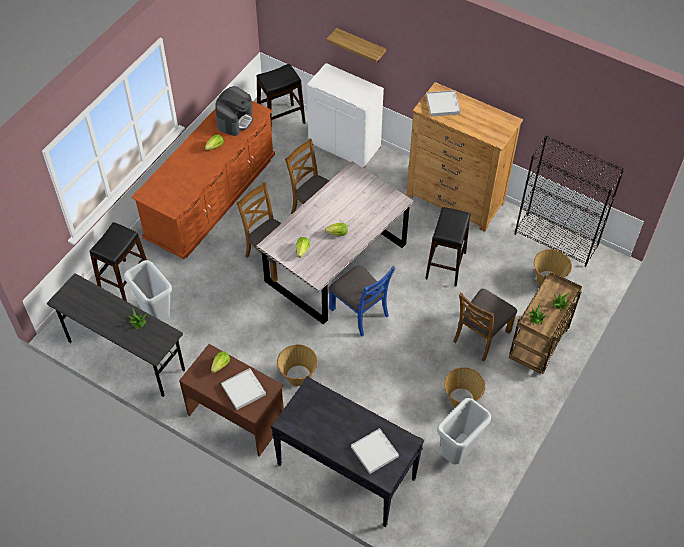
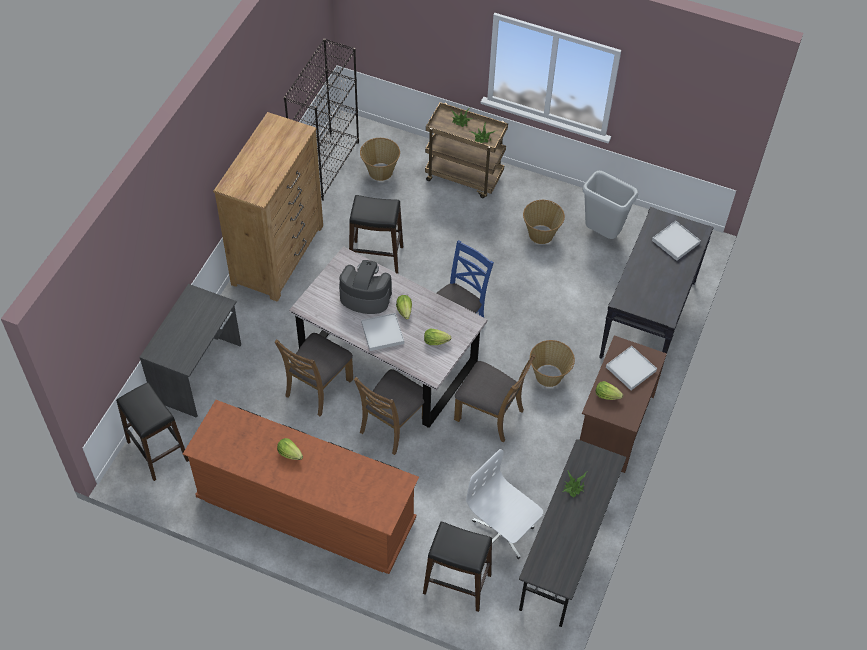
camera: 100 degrees left, 0 degrees up
(157, 316) = (502, 533): grey trash can -> white office chair
(235, 120) = (238, 439): coffee machine -> coffee machine (365, 296)
(345, 145) = (198, 372): white cabinet -> grey desk
(361, 46) = (155, 265): shelf -> none
(443, 104) = (252, 180): white tray -> white tray (382, 333)
(481, 336) = (463, 222): brown chair -> brown chair (490, 414)

